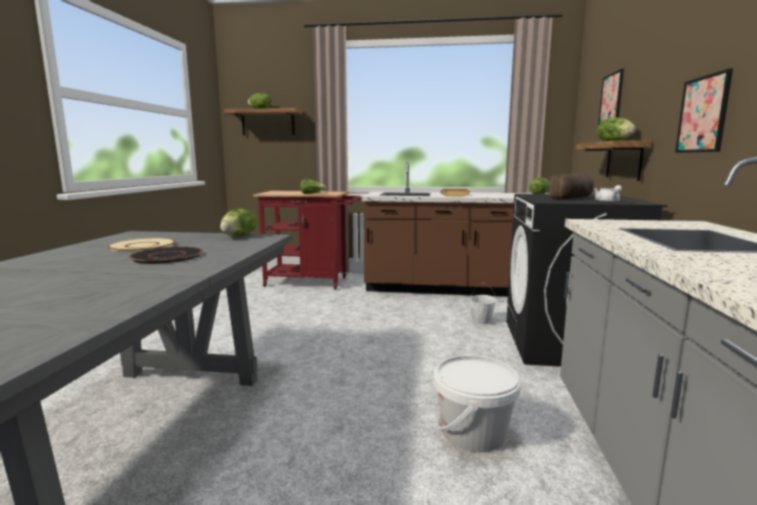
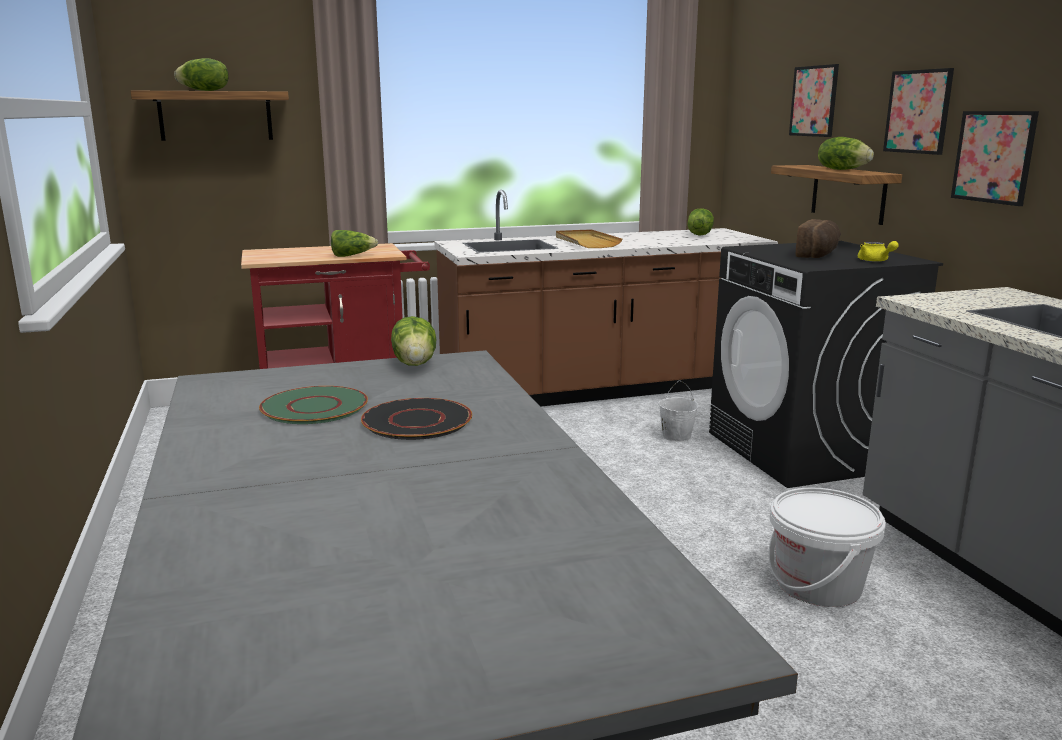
camera: 25 degrees left, 5 degrees up
(143, 246) = (315, 407): beige plate -> green plate
(608, 202) = (875, 261): white teapot -> yellow teapot
(661, 90) = (918, 111): none -> picture

